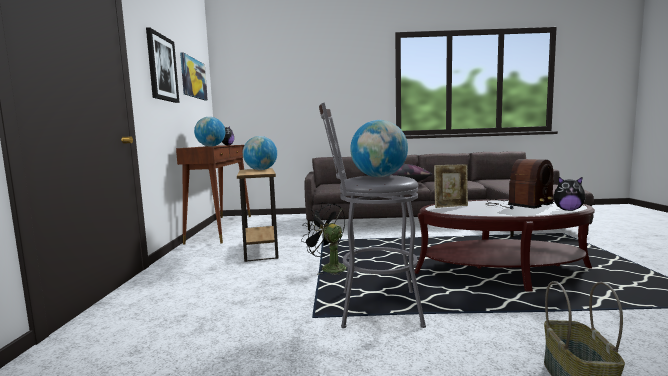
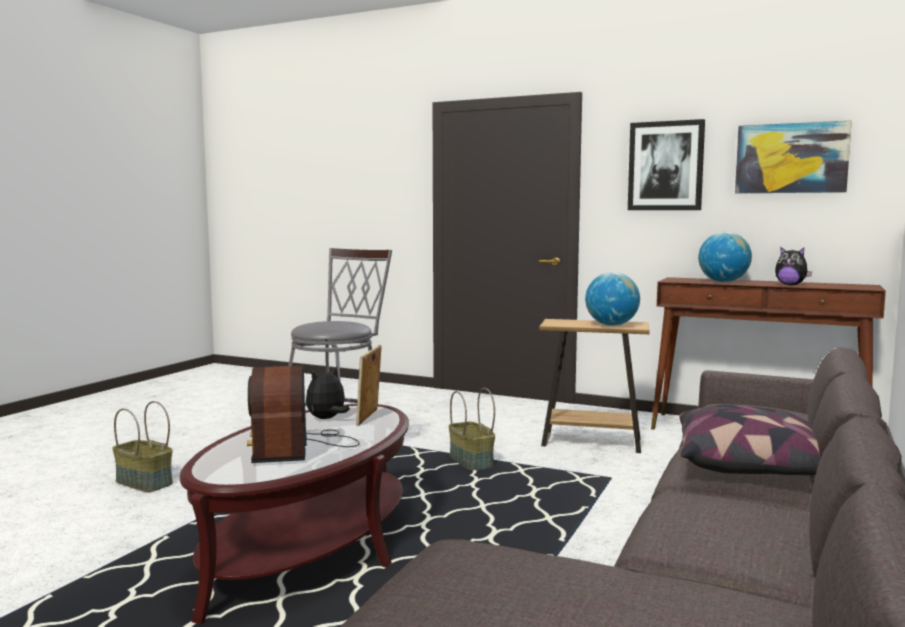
camera: 115 degrees right, 0 degrees up
(328, 268) = (470, 461): black fan -> basket
(379, 177) = (326, 323): globe -> none
(568, 210) = (213, 457): plush toy -> plush toy (327, 419)

